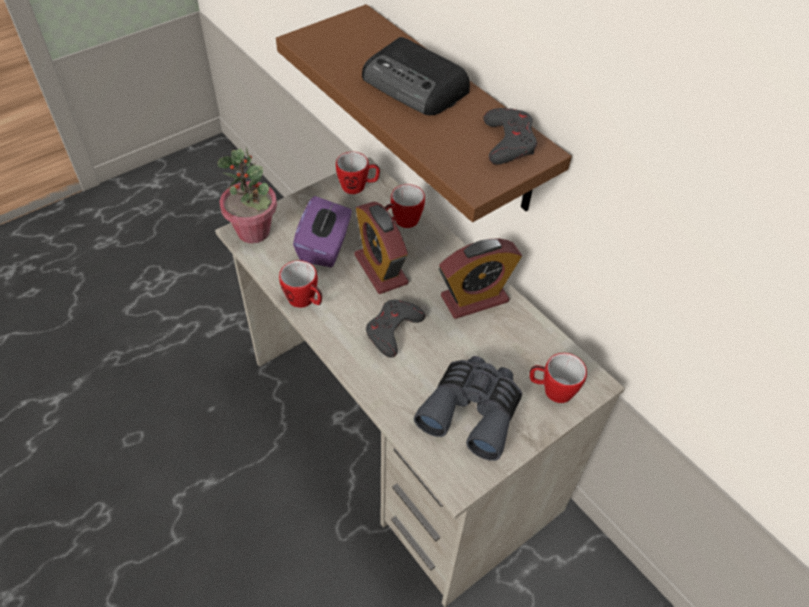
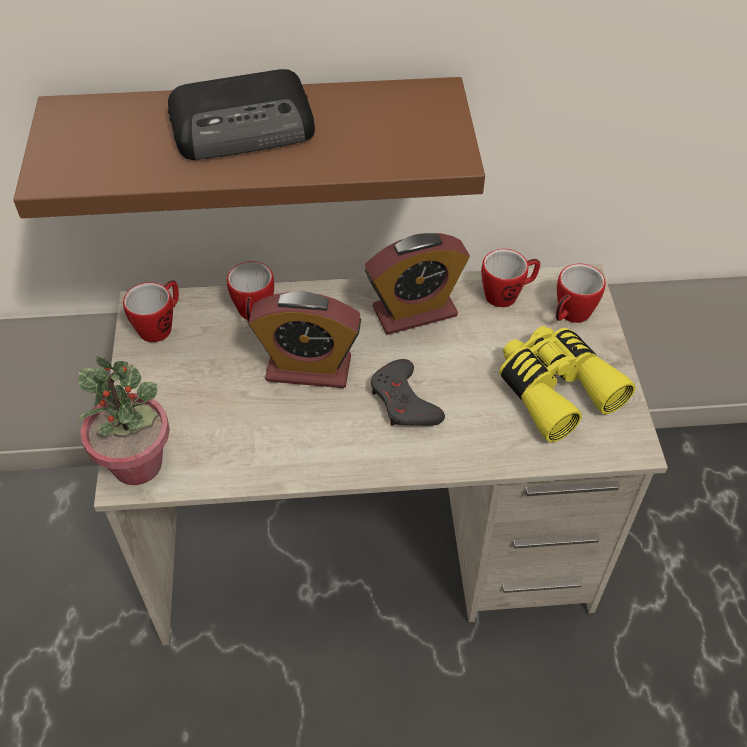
camera: 55 degrees left, 0 degrees up
(305, 301) = (298, 463): mug -> mug (507, 294)
(325, 247) = (229, 403): purple tissue box -> none
(472, 411) = (555, 389): grey binoculars -> yellow binoculars
(474, 299) = (414, 312): alarm clock -> alarm clock turned 60 degrees clockwise
(508, 141) = (404, 105): grey game controller -> none

